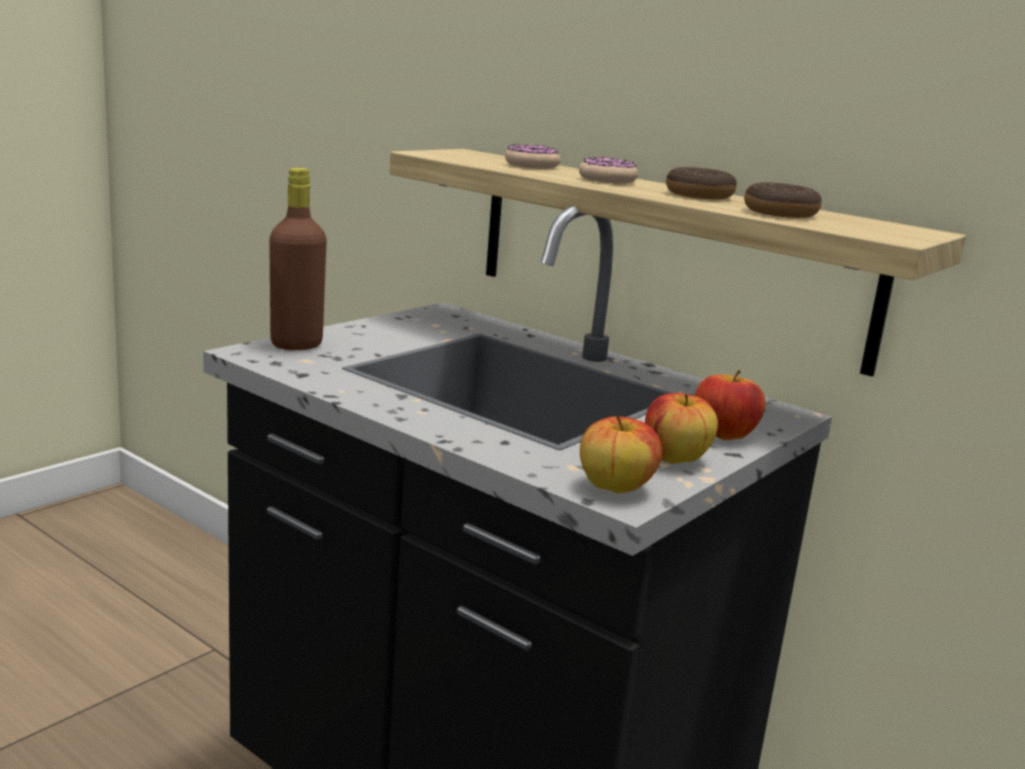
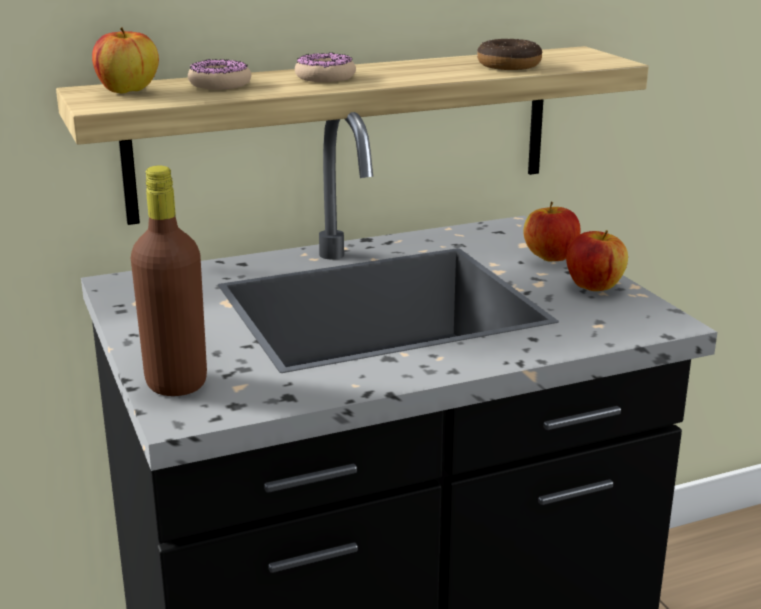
camera: 60 degrees left, 5 degrees up
(616, 488) = (646, 320): apple -> apple (128, 91)
(699, 195) = (417, 68): donut -> none

